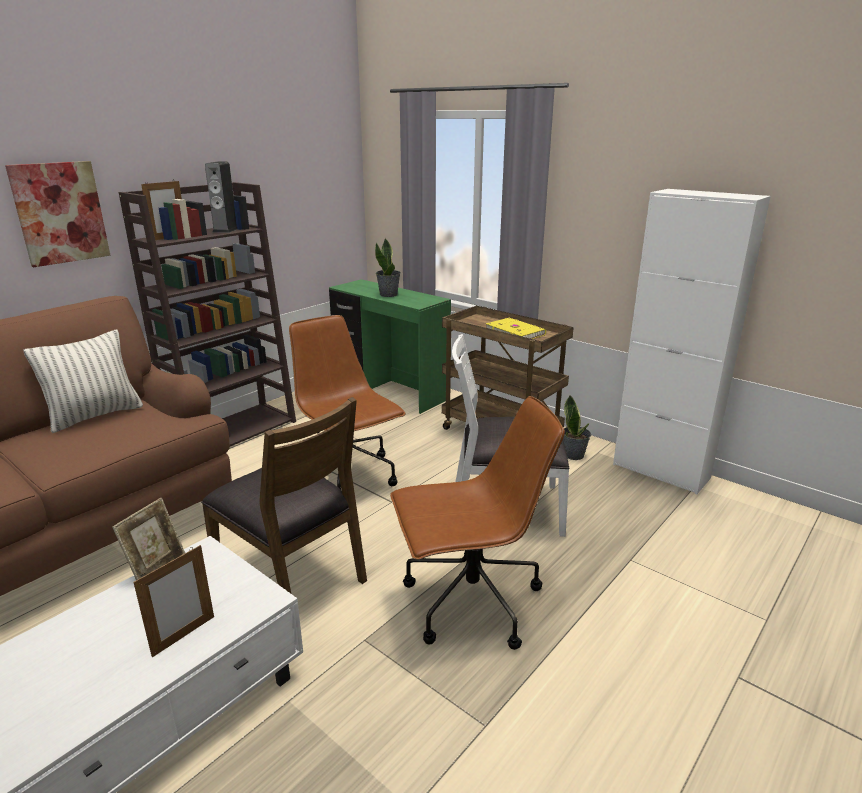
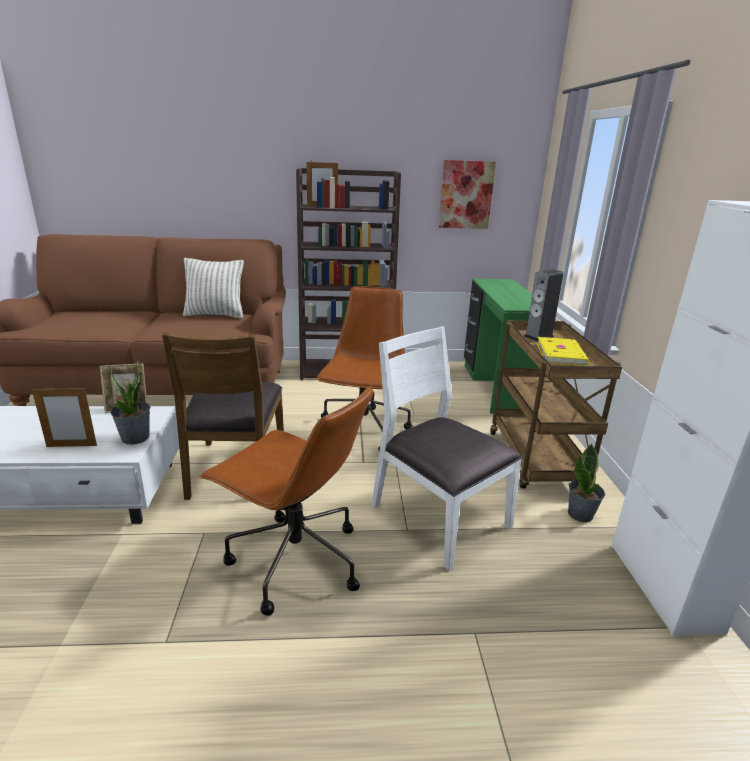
camera: 45 degrees right, 0 degrees up
(60, 213) = (258, 178): picture -> picture (466, 195)
(225, 230) = (369, 208): speaker -> speaker (538, 336)
(388, 294) = (506, 294): potted plant -> potted plant (135, 438)

